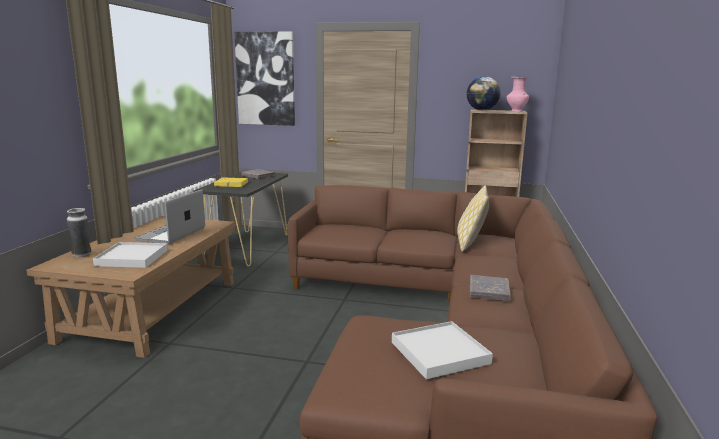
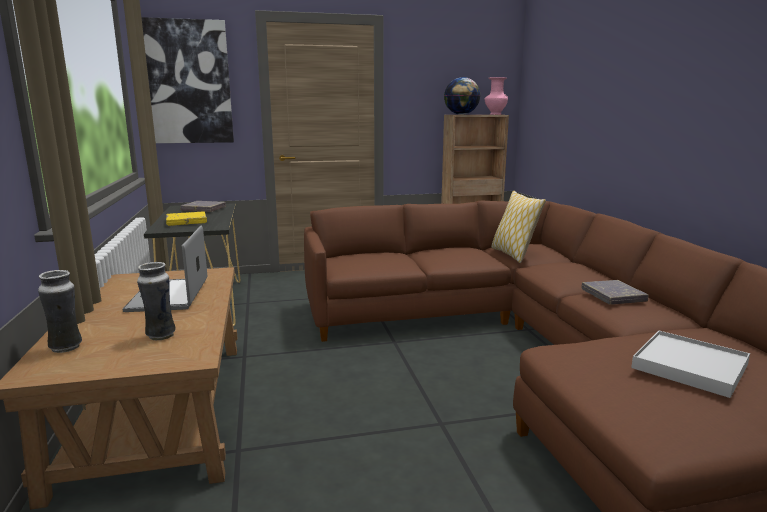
camera: 25 degrees left, 0 degrees up
(132, 258) = (160, 336): white tray -> vase

